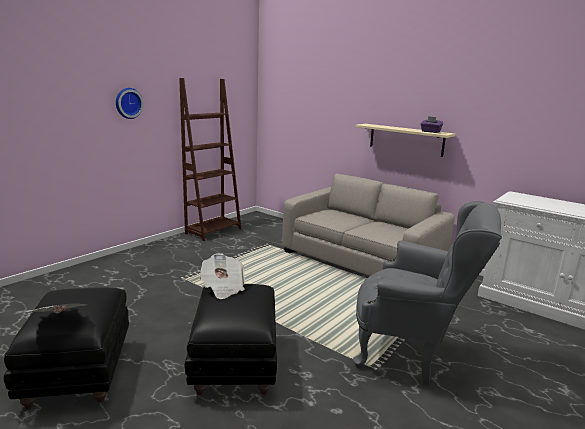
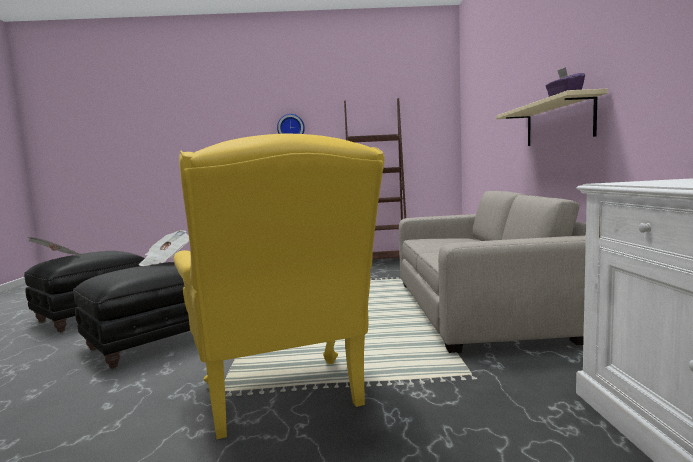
camera: 50 degrees right, 10 degrees down
(411, 353) = (287, 403): grey armchair -> yellow armchair

